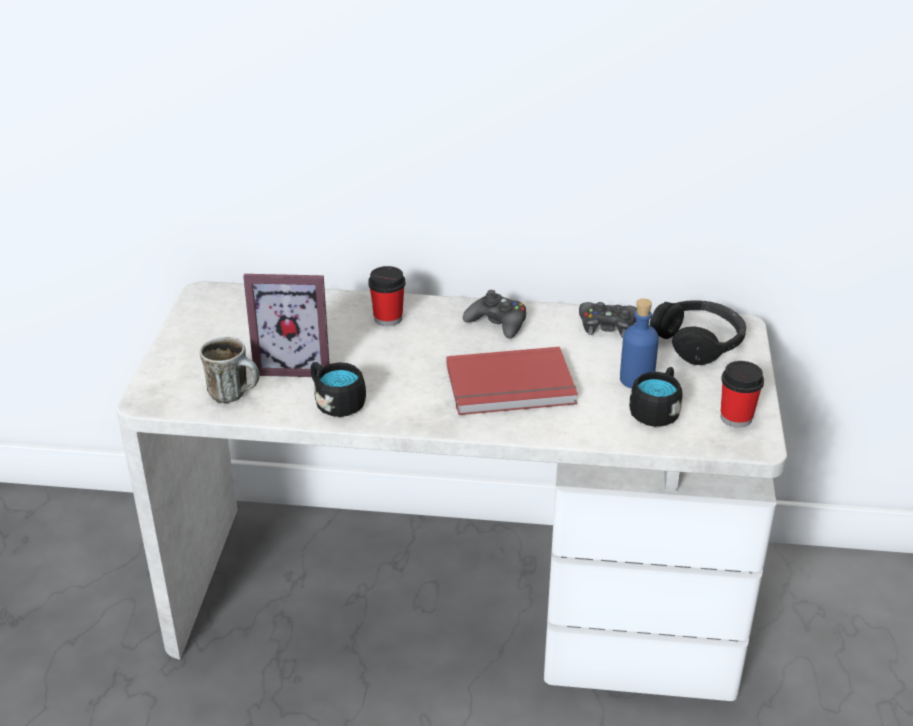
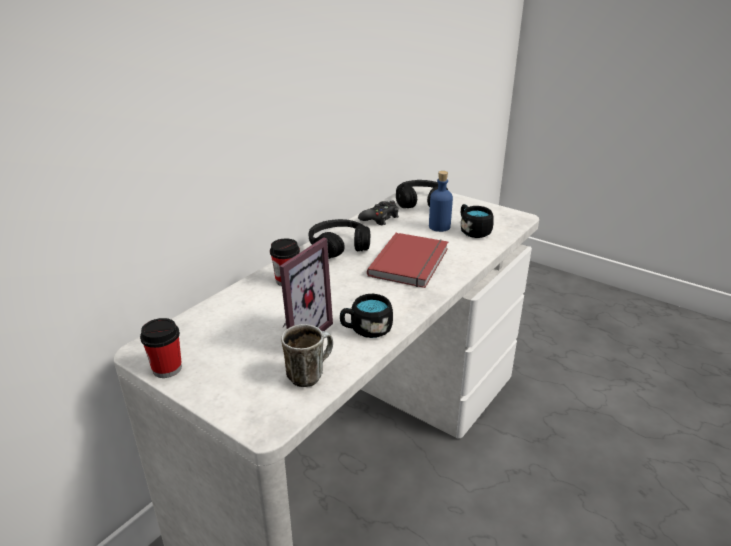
camera: 60 degrees left, 5 degrees down
(497, 323) = (339, 246): black game controller -> black headphones
(736, 417) = (495, 214): cup -> cup (167, 369)

